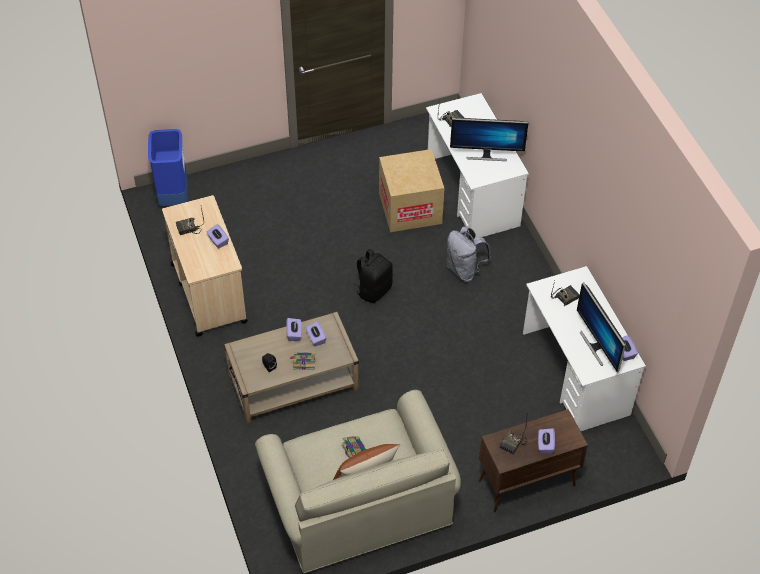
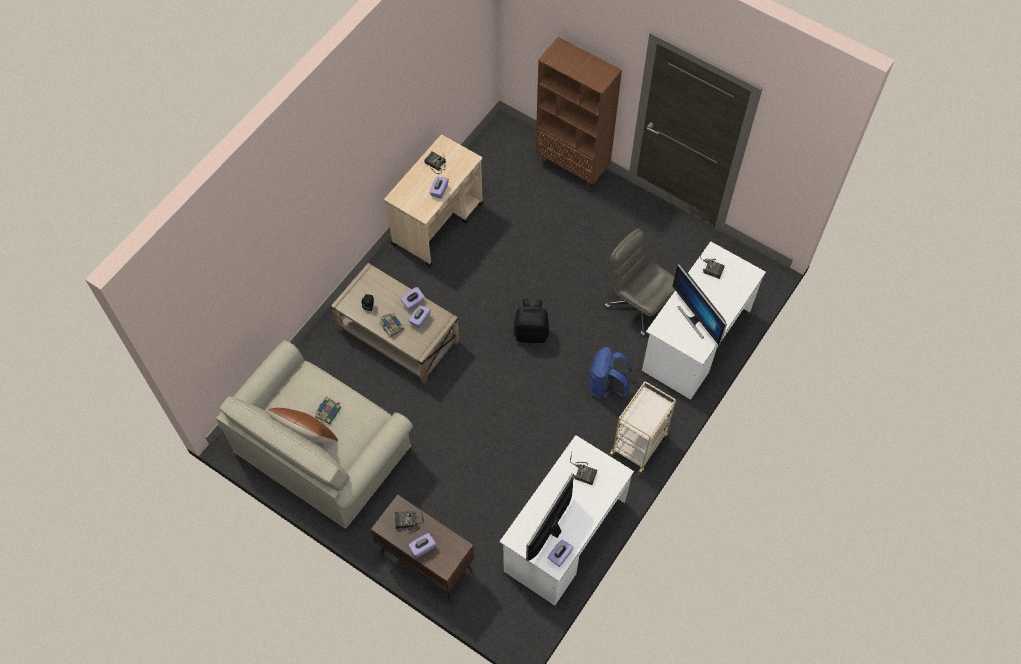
camera: 55 degrees right, 10 degrees up
(174, 197) = (510, 139): blue trash can -> none
(244, 174) = (573, 167): none -> brown bookcase
(410, 208) = (638, 305): cardboard box -> grey office chair
(464, 270) = (606, 386): grey backpack -> blue backpack
(532, 280) = (638, 445): none -> beige cart

